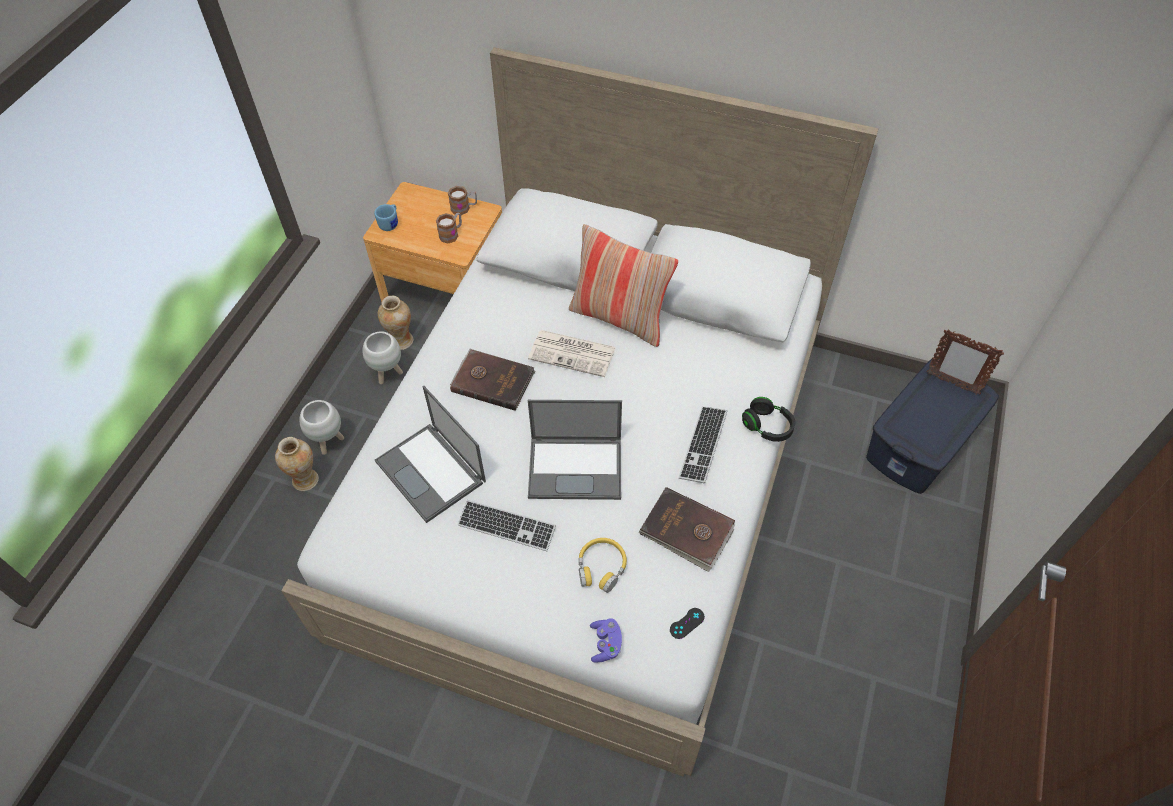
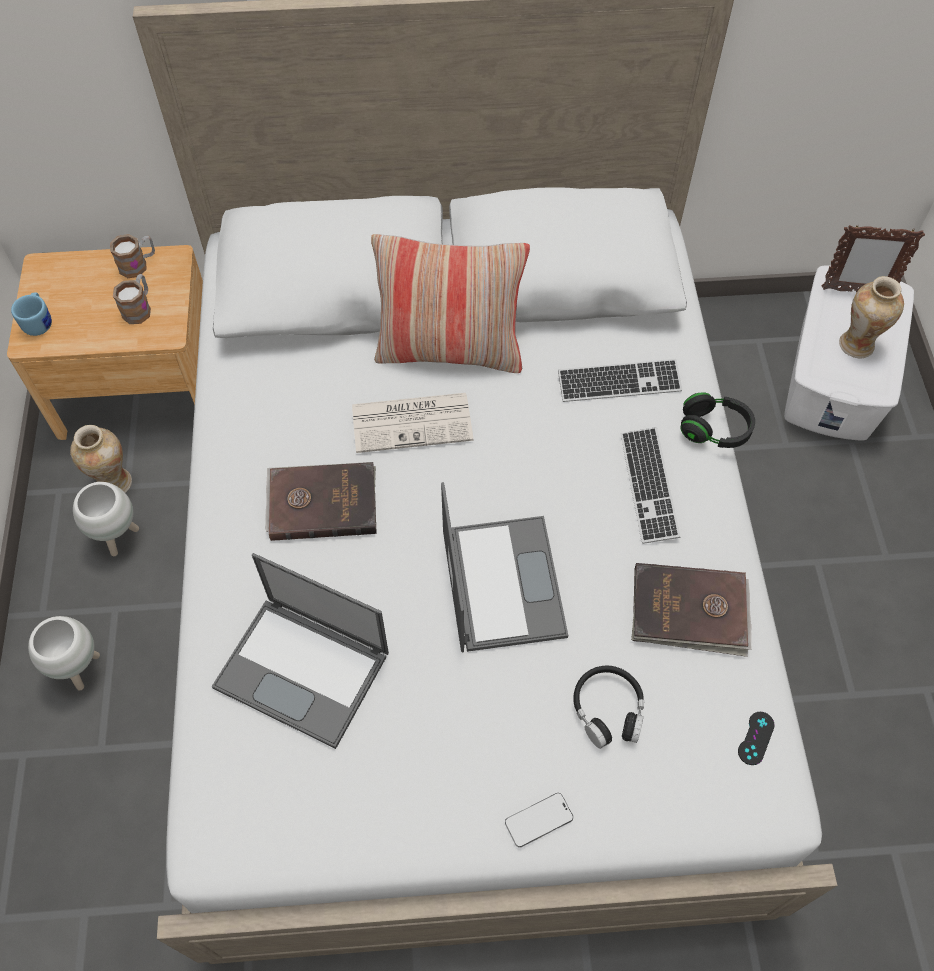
camera: 25 degrees left, 5 degrees up
(306, 480) = (72, 738): vase -> vase (857, 345)
(506, 526) = (451, 706): keyboard -> keyboard (619, 382)
(523, 613) = (538, 820): none -> phone
(576, 467) = (502, 581): laptop -> laptop turned 75 degrees counterclockwise
(601, 567) = (608, 709): yellow headphones -> black headphones
(605, 644) = (669, 814): purple game controller -> none
(921, 442) = (836, 375): blue storage box -> white storage box

